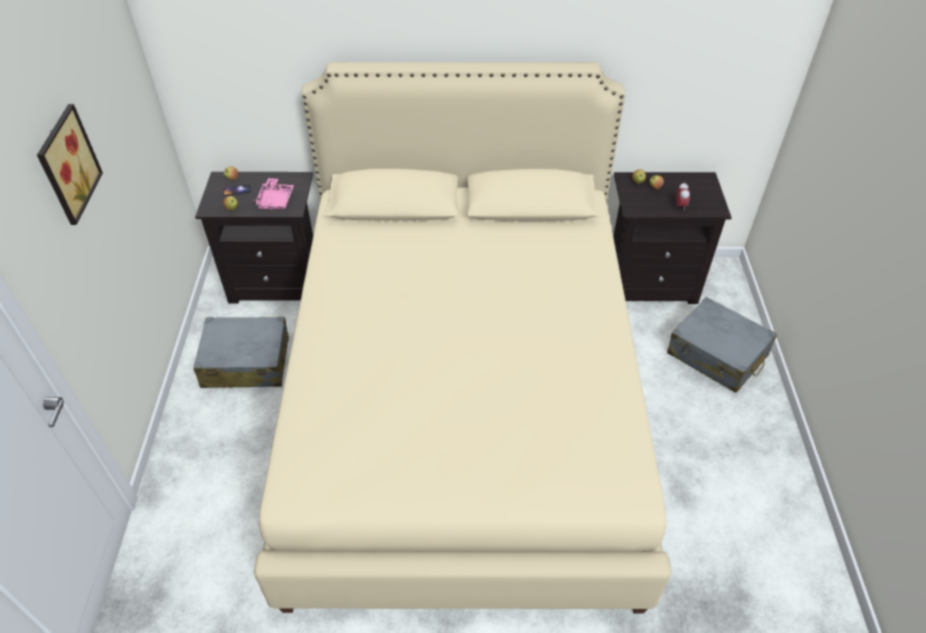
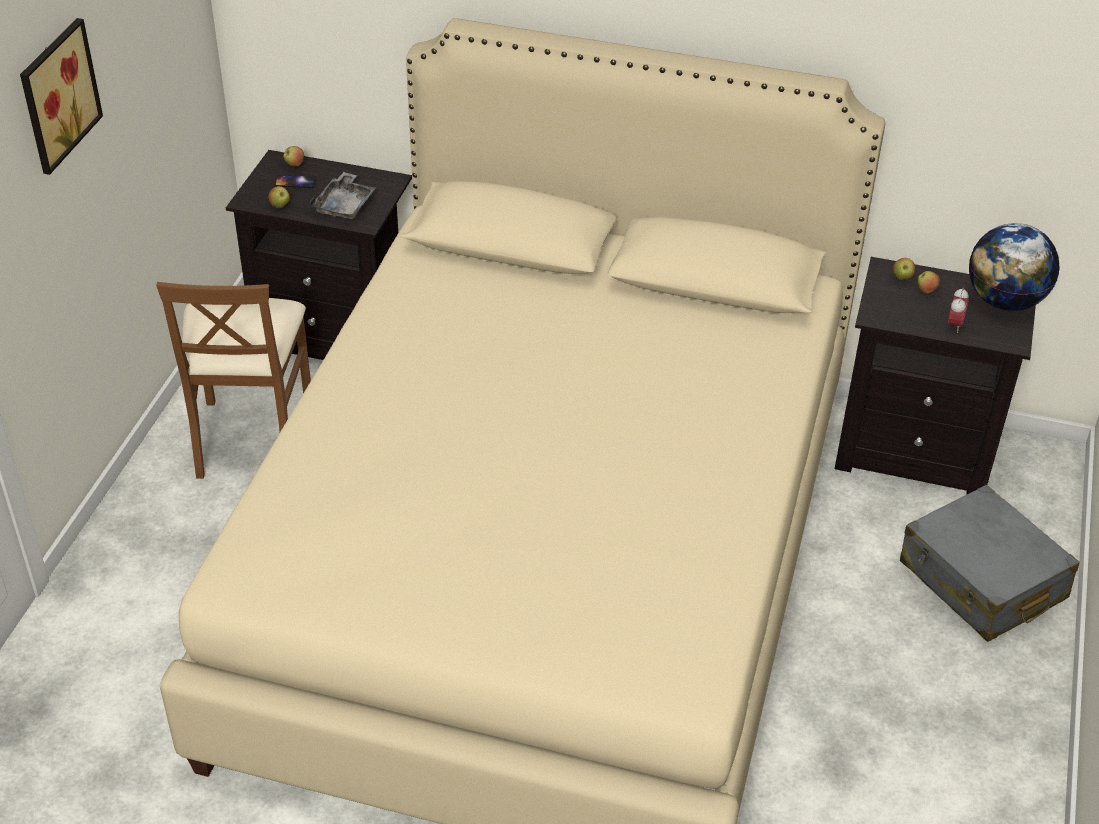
camera: 15 degrees right, 5 degrees down
(246, 362) = (252, 437): grey suitcase -> brown chair
(275, 200) = (345, 205): pink tray -> grey tray
(701, 185) = (1004, 301): none -> globe

